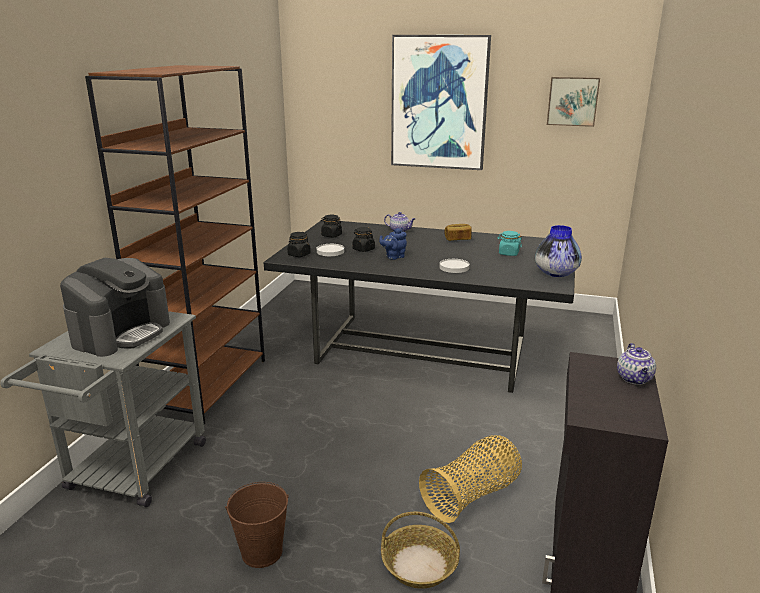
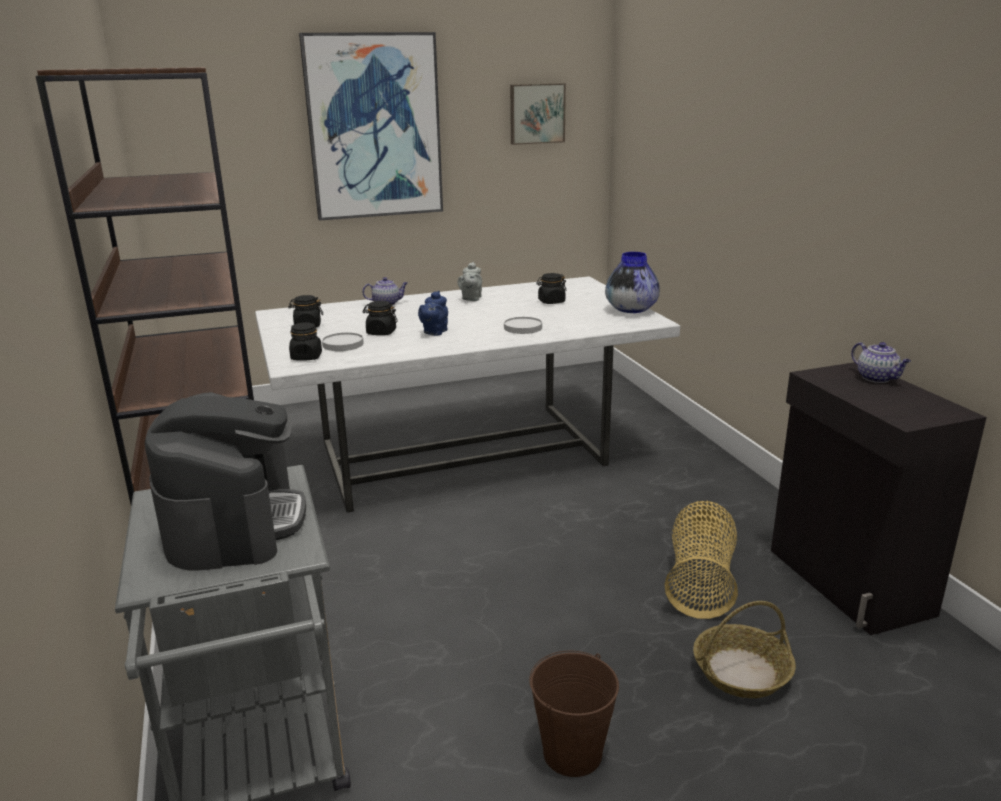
camera: 35 degrees left, 0 degrees up
(424, 351) = (464, 454): black dining table -> white dining table
(458, 239) = (471, 298): bread -> grey teapot
(508, 253) = (551, 302): turquoise jar -> black jar

